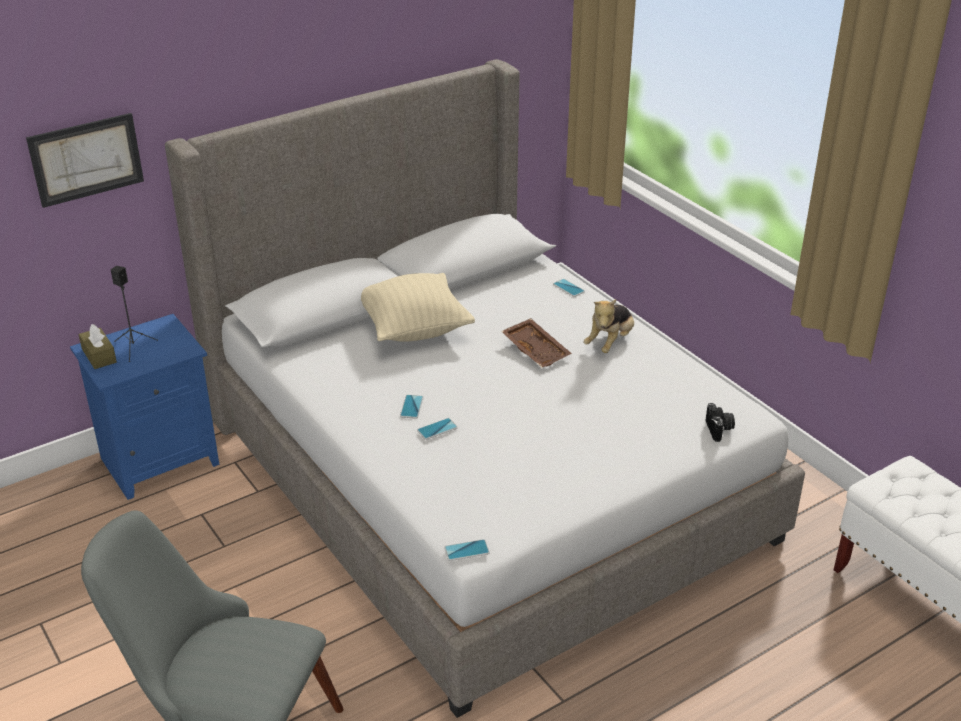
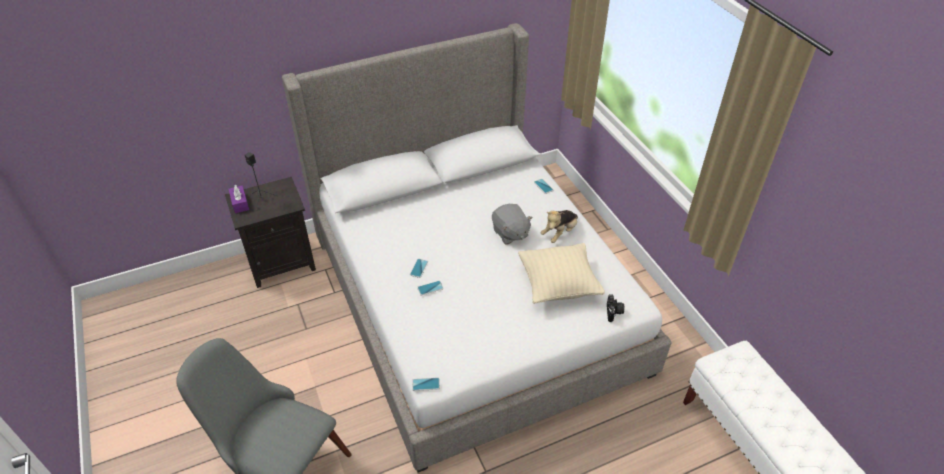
camera: 10 degrees right, 10 degrees up
(86, 159) = (230, 84): picture -> none
(99, 355) = (240, 203): brown tissue box -> purple tissue box
(160, 460) = (282, 262): blue nightstand -> black nightstand
(413, 329) = (435, 207): beige pillow -> beige pillow (558, 285)
(537, 350) = (510, 233): brown tray -> grey plush toy

